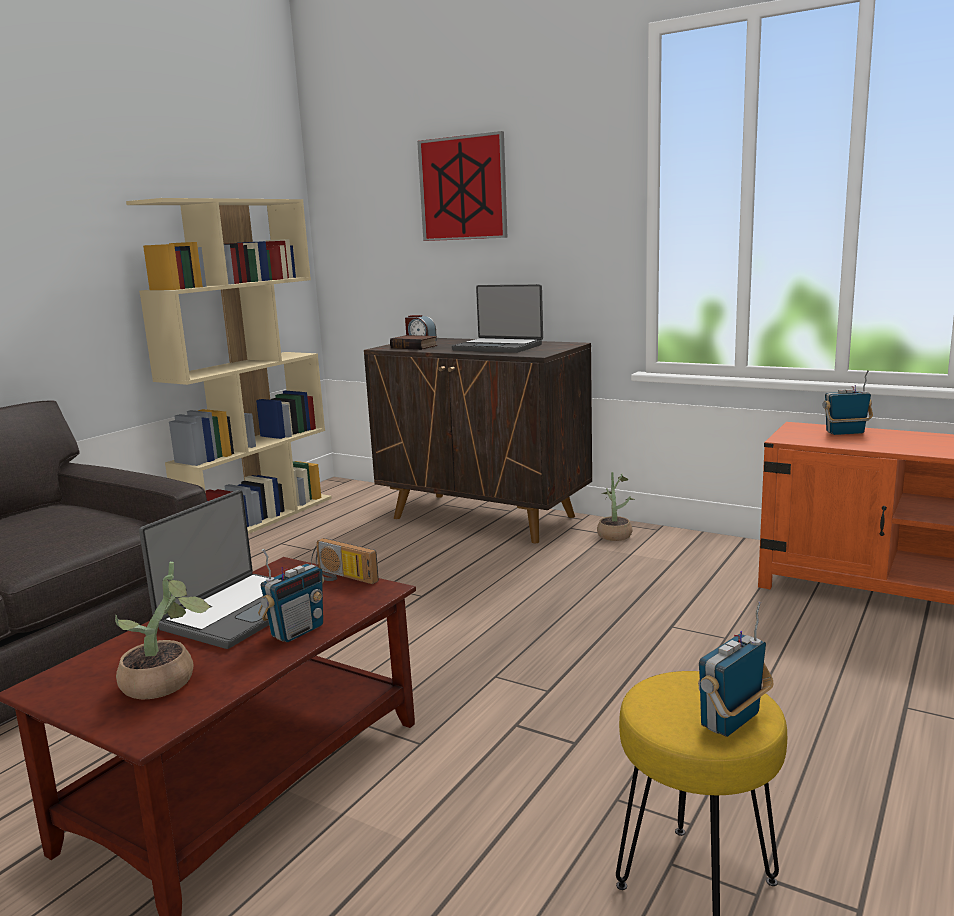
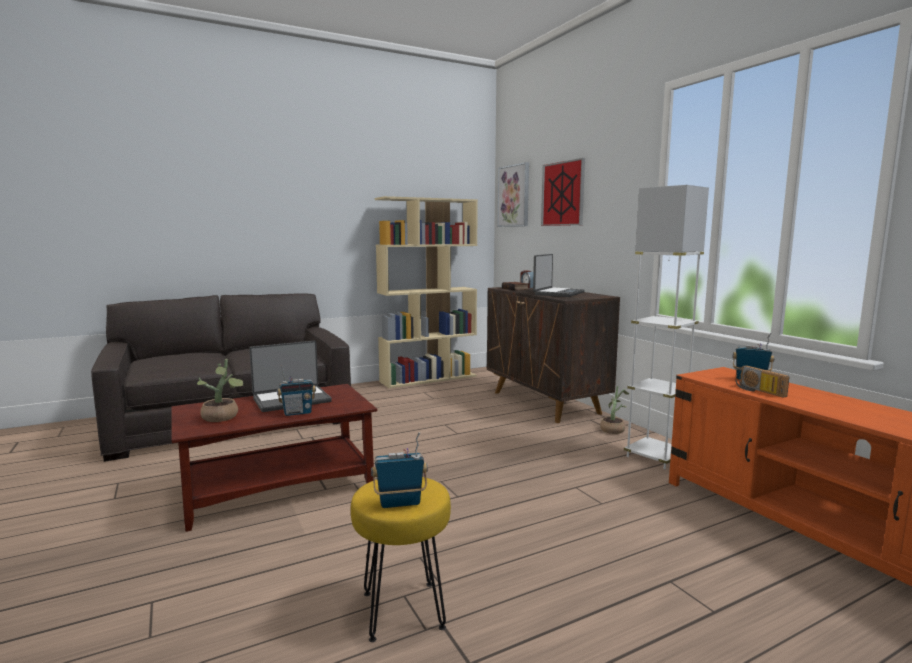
camera: 30 degrees right, 5 degrees down
(341, 578) = (353, 397): radio -> radio (758, 391)
(355, 192) = (514, 196): none -> picture
(498, 347) = (558, 293): laptop -> laptop turned 120 degrees counterclockwise
(704, 558) = (655, 457): none -> white floor lamp

